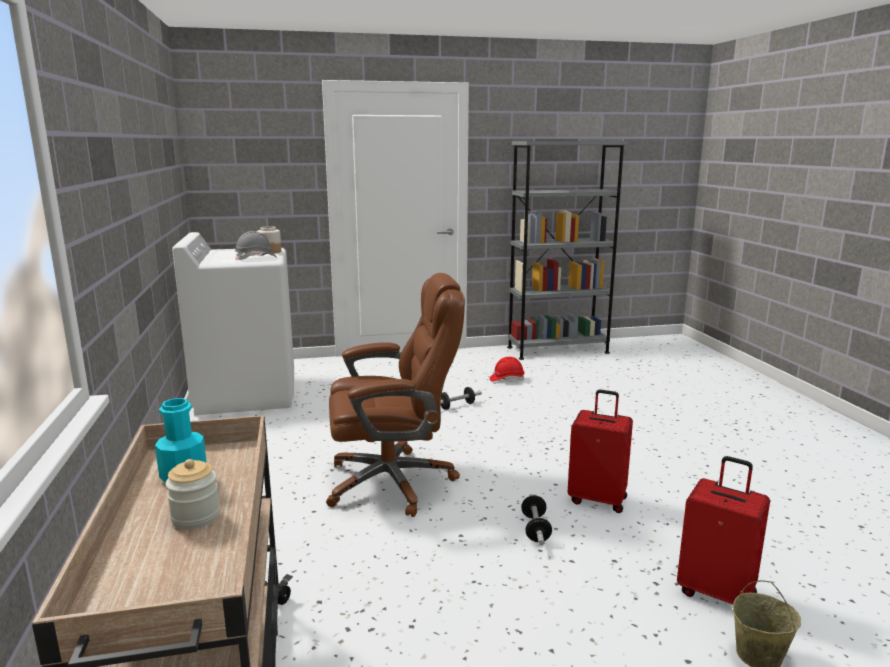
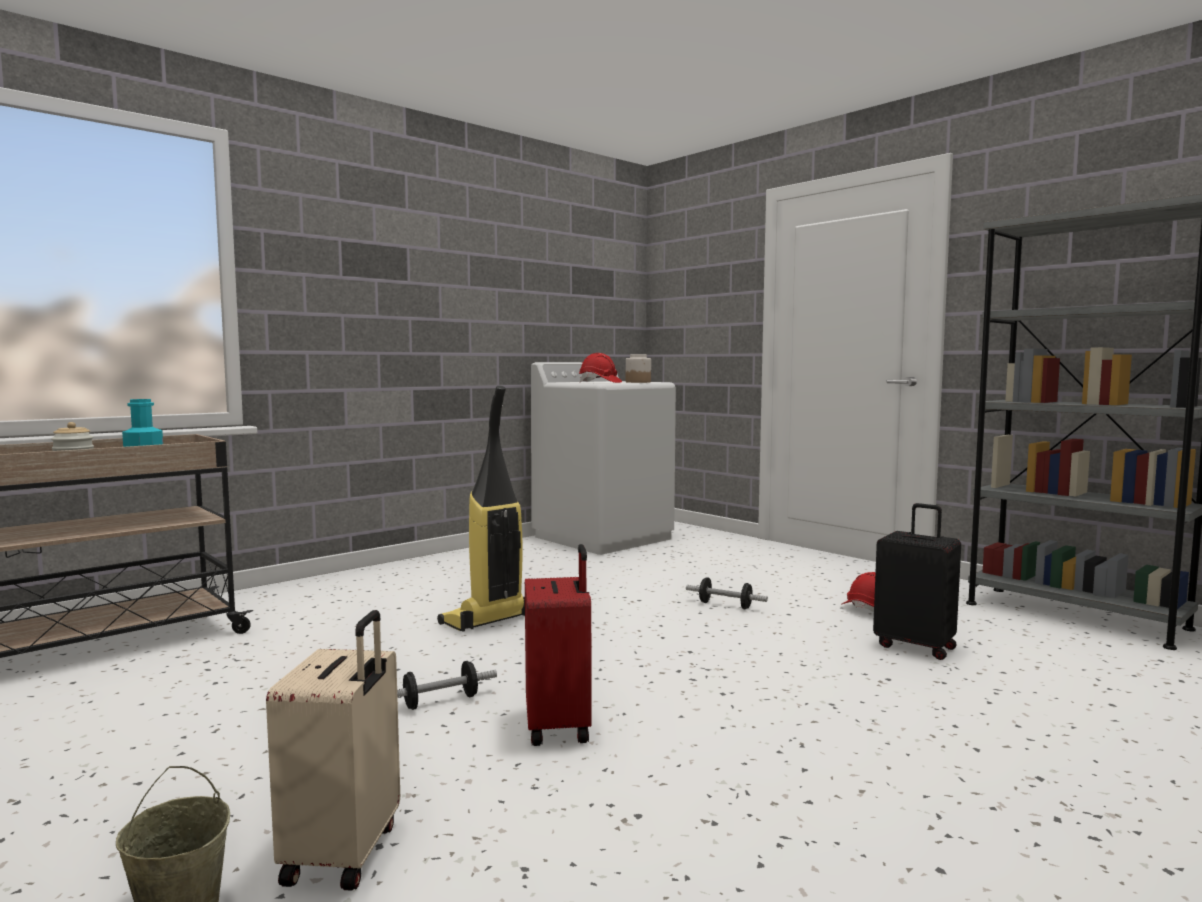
camera: 60 degrees right, 10 degrees down
(256, 258) = (599, 382): grey hard hat -> red hard hat
(393, 482) = (487, 620): brown office chair -> vacuum cleaner
(564, 389) = (916, 646): none -> black suitcase
(717, 592) = (345, 853): red suitcase -> beige suitcase

